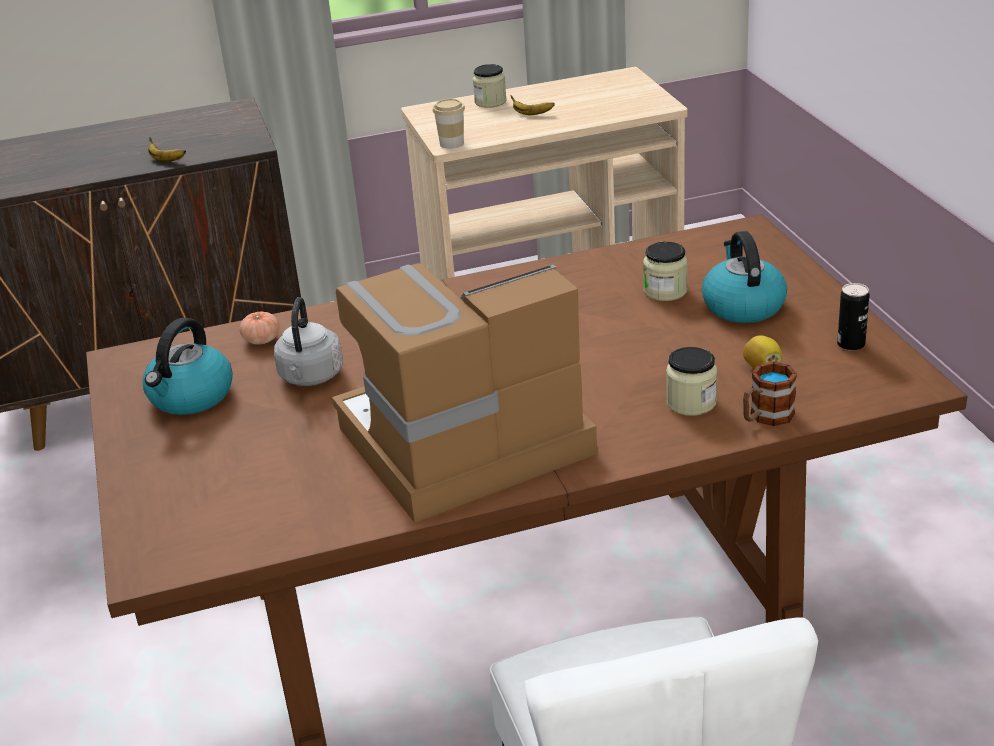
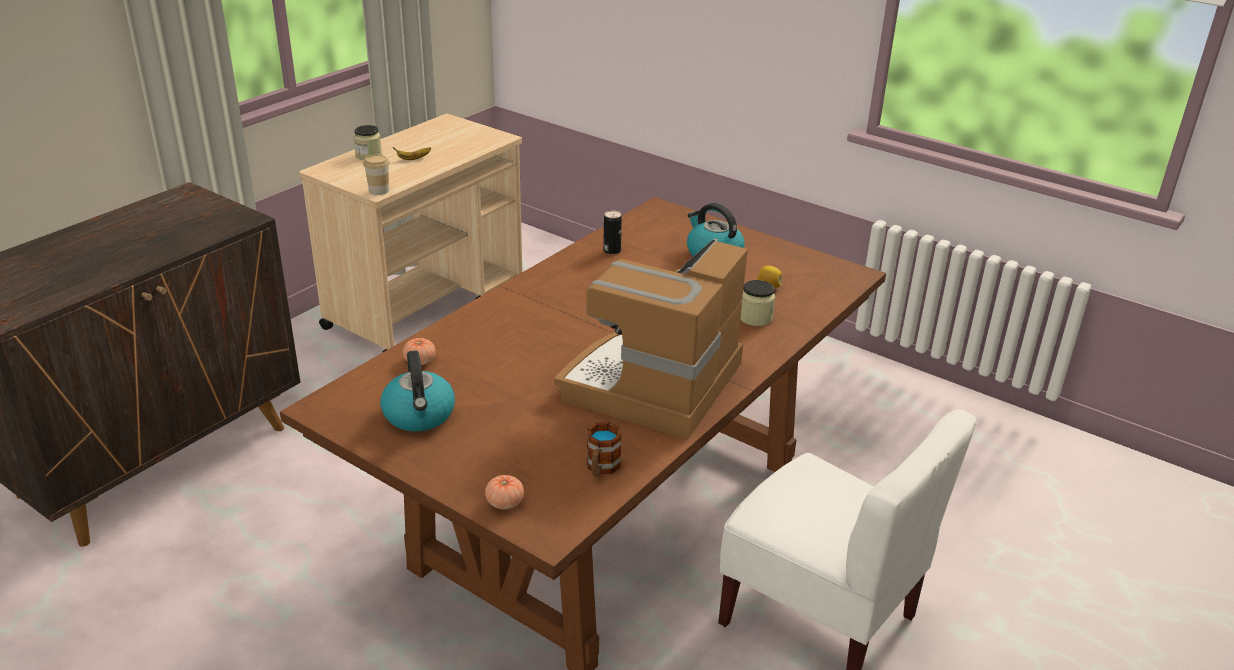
camera: 40 degrees left, 0 degrees up
(149, 518) = (505, 502): none -> tomato
(166, 160) = (182, 245): banana -> none
(310, 377) = (493, 375): grey kettle -> none
(665, 291) = (657, 257): jar -> none
(765, 417) = (805, 314): mug -> mug (601, 468)
(851, 344) = (798, 261): can -> can (612, 251)

